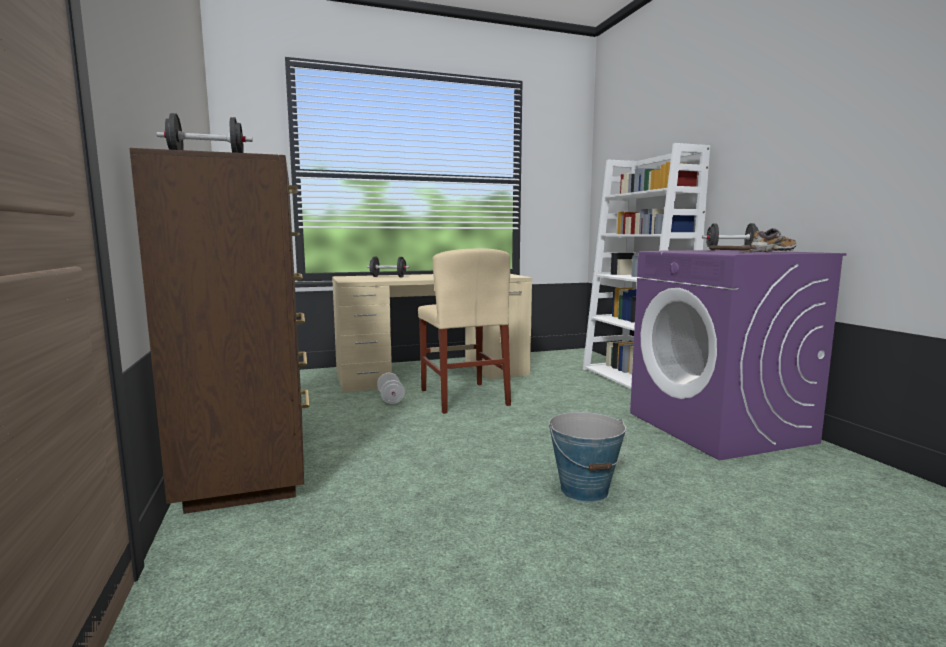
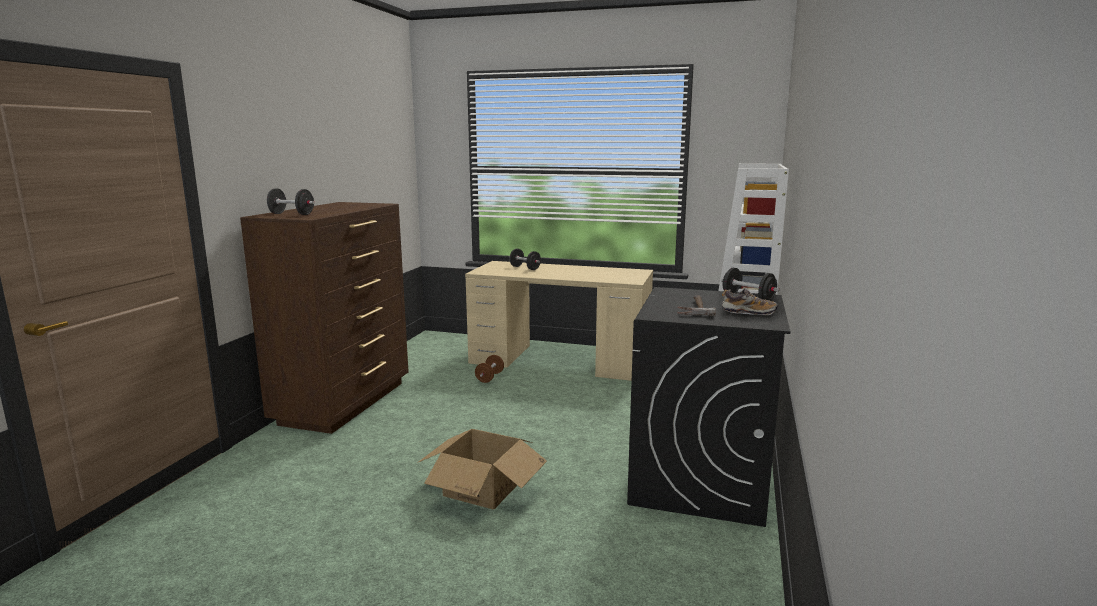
camera: 35 degrees right, 5 degrees up
(390, 399) = (489, 377): white dumbbell -> brown dumbbell
(463, 397) = (542, 389): beige chair -> none
(584, 490) = (483, 488): bucket -> cardboard box
(719, 427) = (699, 480): purple washing machine -> black washing machine

